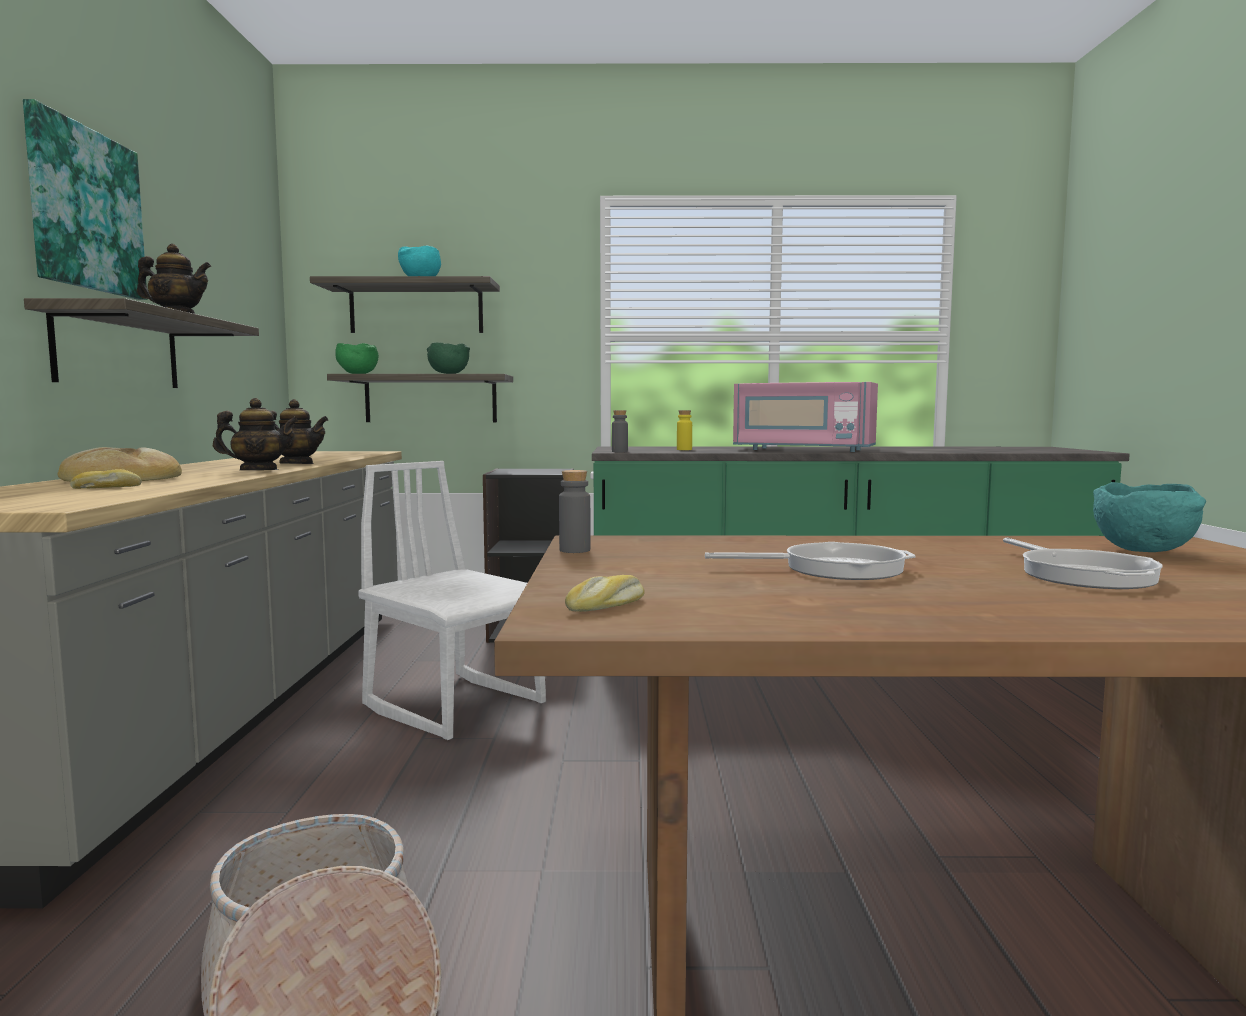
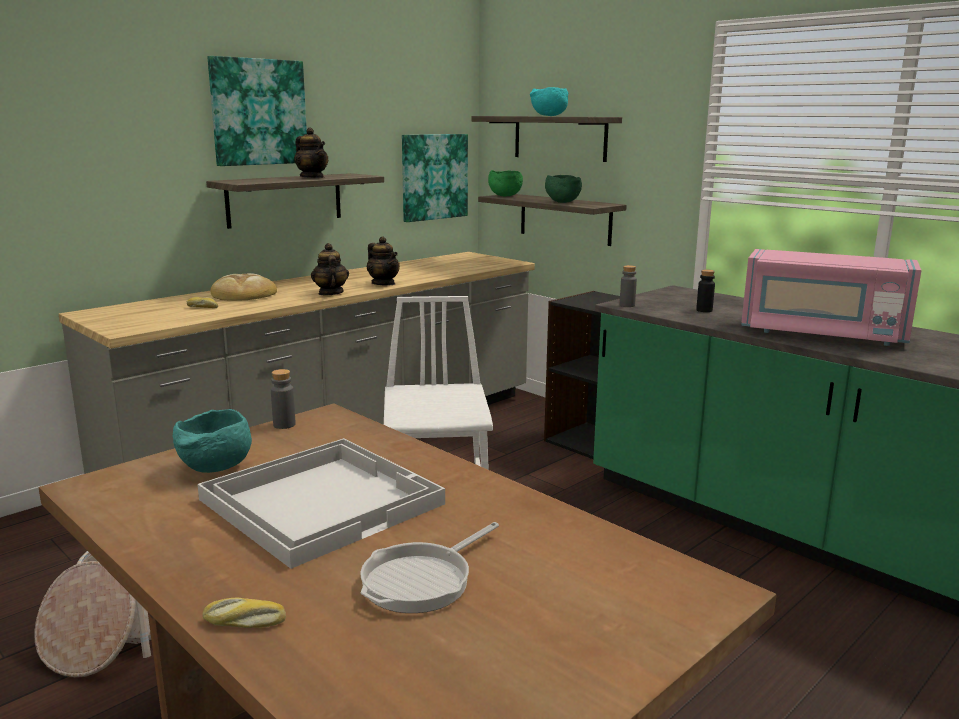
camera: 45 degrees right, 10 degrees up
(255, 351) = (434, 177): none -> picture
(258, 471) = (330, 293): teapot -> teapot turned 135 degrees counterclockwise
(608, 605) = (133, 482): bread -> bread (244, 622)
(684, 449) = (704, 310): yellow bottle -> black bottle
(802, 450) = (821, 334): pink microwave -> pink microwave turned 45 degrees counterclockwise
(834, 569) = (322, 500): frying pan -> white tray
(1146, 551) = (603, 587): turquoise bowl -> turquoise bowl (215, 469)

